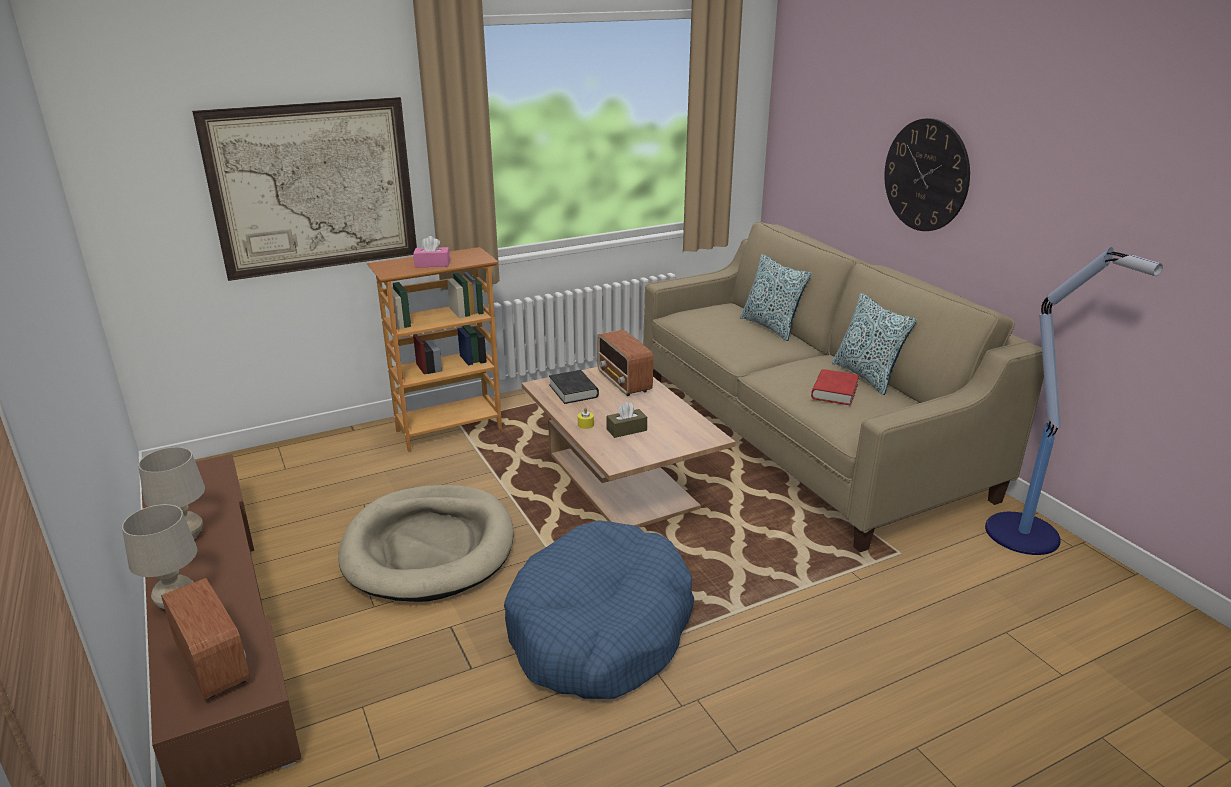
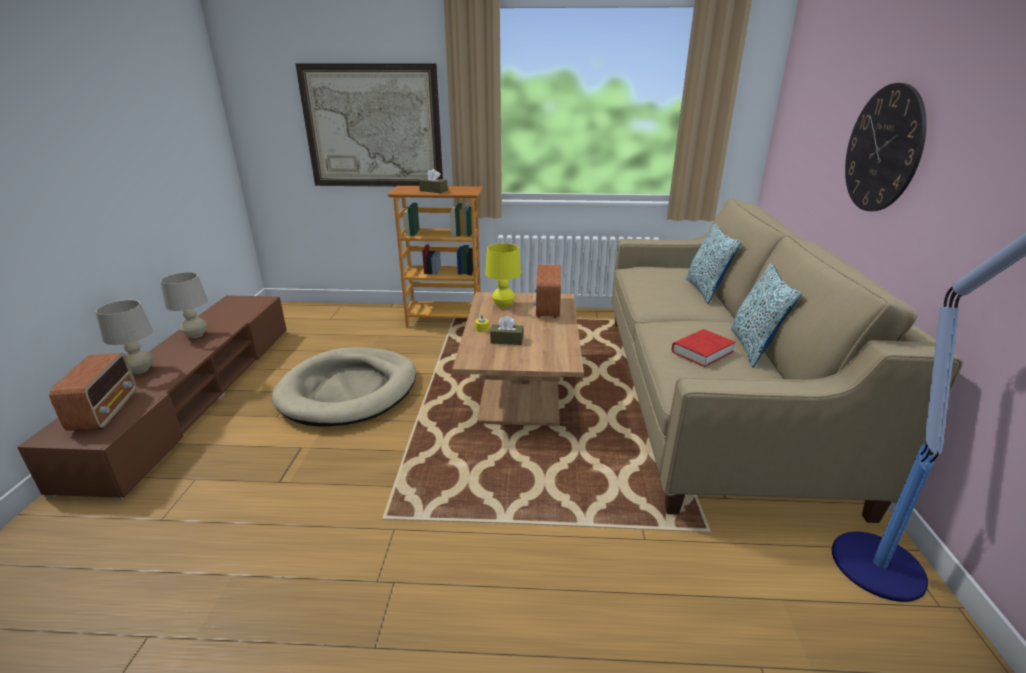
camera: 30 degrees right, 0 degrees up
(432, 264) = (433, 191): pink tissue box -> brown tissue box
(573, 391) = (503, 305): black book -> yellow table lamp
(600, 629) = (388, 490): blue dog bed -> none

